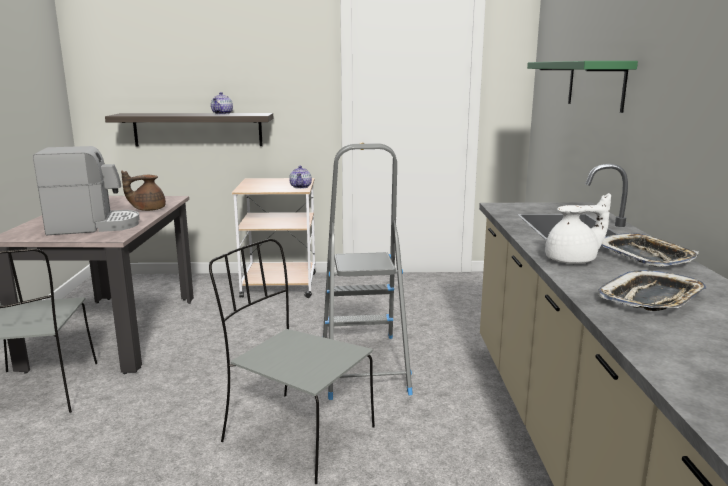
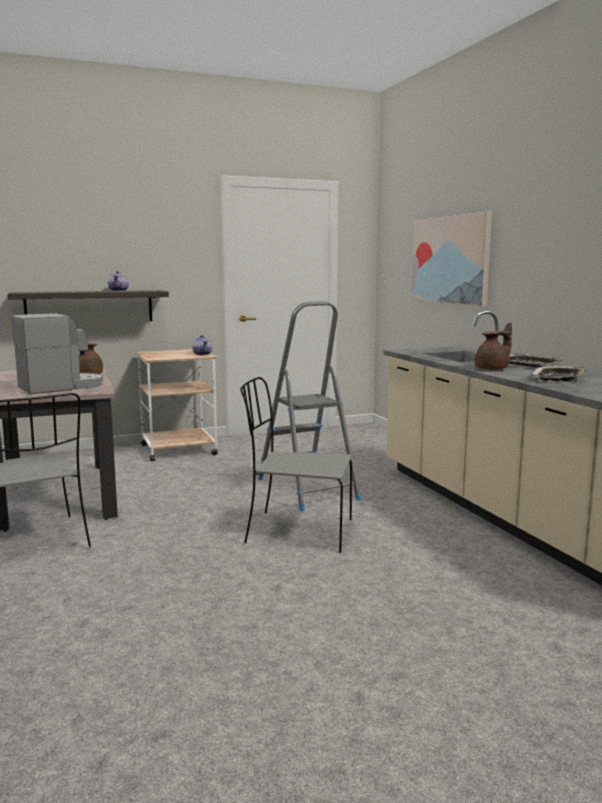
camera: 20 degrees left, 5 degrees down
(573, 261) = (493, 369): white teapot -> brown teapot
(595, 84) = (450, 259): green shelf -> picture

